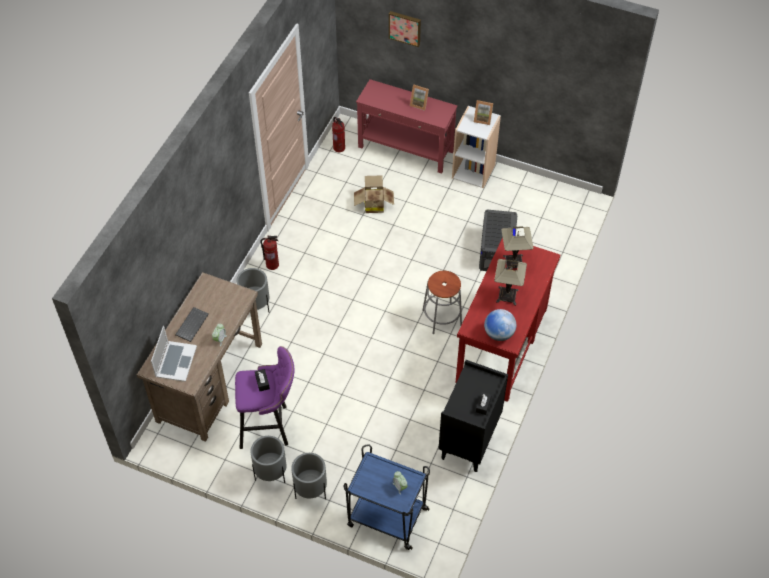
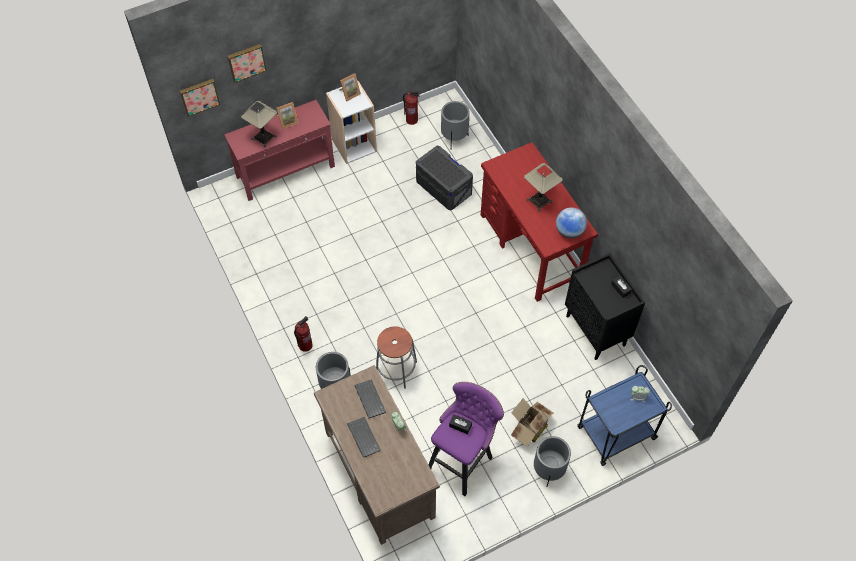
camera: 50 degrees left, 5 degrees up
(175, 361) = (390, 476): laptop -> none
(226, 307) = (369, 399): none -> keyboard
(271, 474) = (509, 489): grey planter -> grey planter (454, 138)
(339, 148) = (235, 214): fire extinguisher -> fire extinguisher (412, 120)
(358, 30) = (199, 96): none -> picture
(373, 205) = (317, 233): cardboard box -> cardboard box (529, 428)
(442, 318) = (470, 267): grey stool -> grey stool (396, 369)
(514, 262) = (513, 174): table lamp -> table lamp (264, 138)

